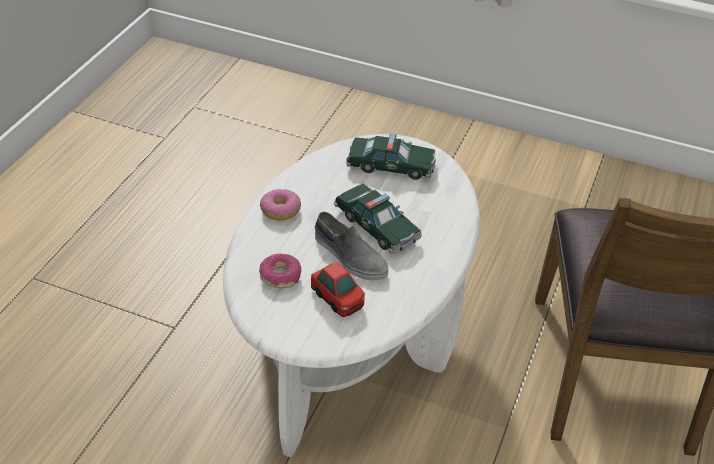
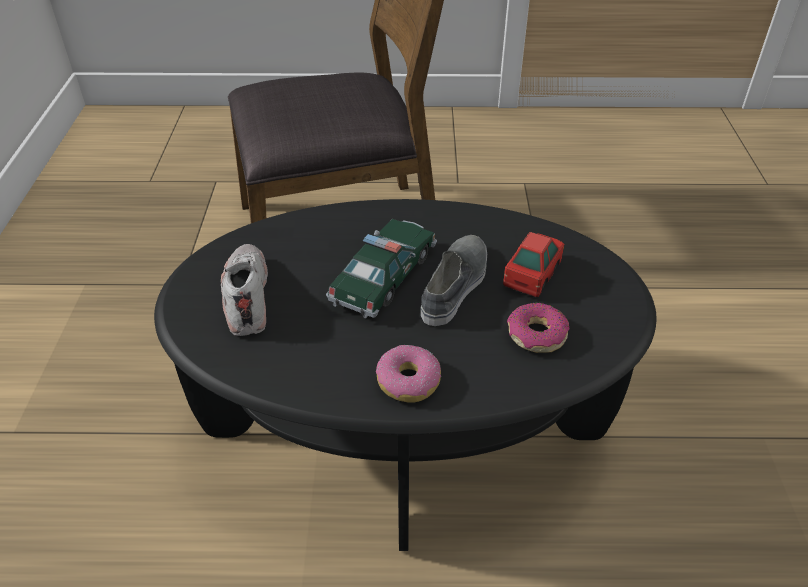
camera: 110 degrees left, 0 degrees up
(351, 341) = (404, 436): white coffee table -> black coffee table
(391, 166) = (246, 296): toy car -> white shoe

